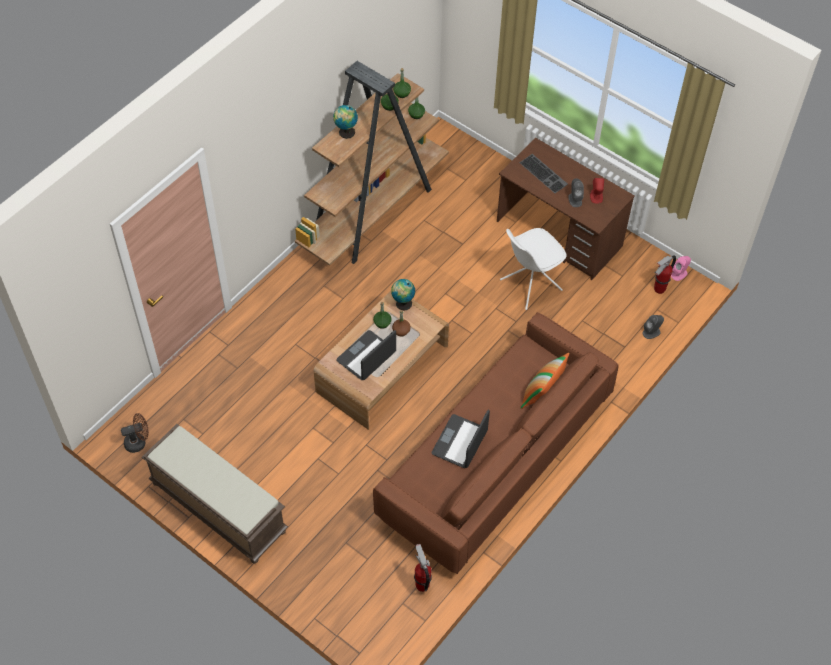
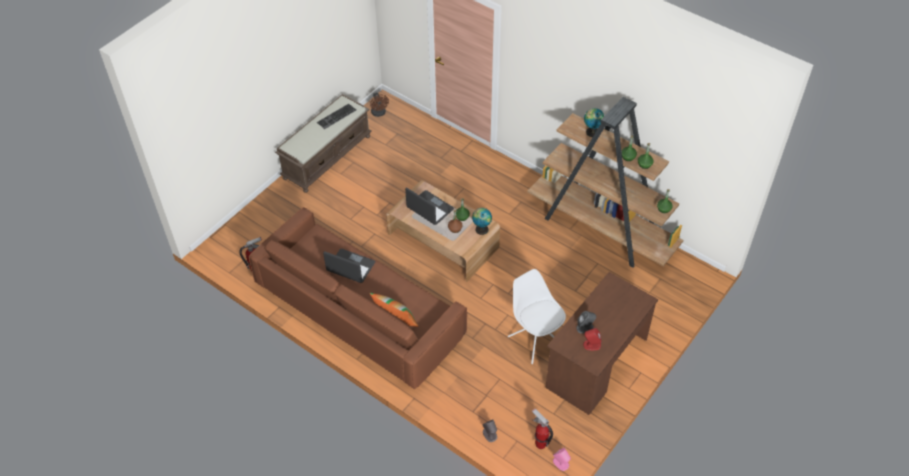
camera: 90 degrees right, 5 degrees down
(544, 173) = (614, 305): keyboard -> keyboard (337, 117)

